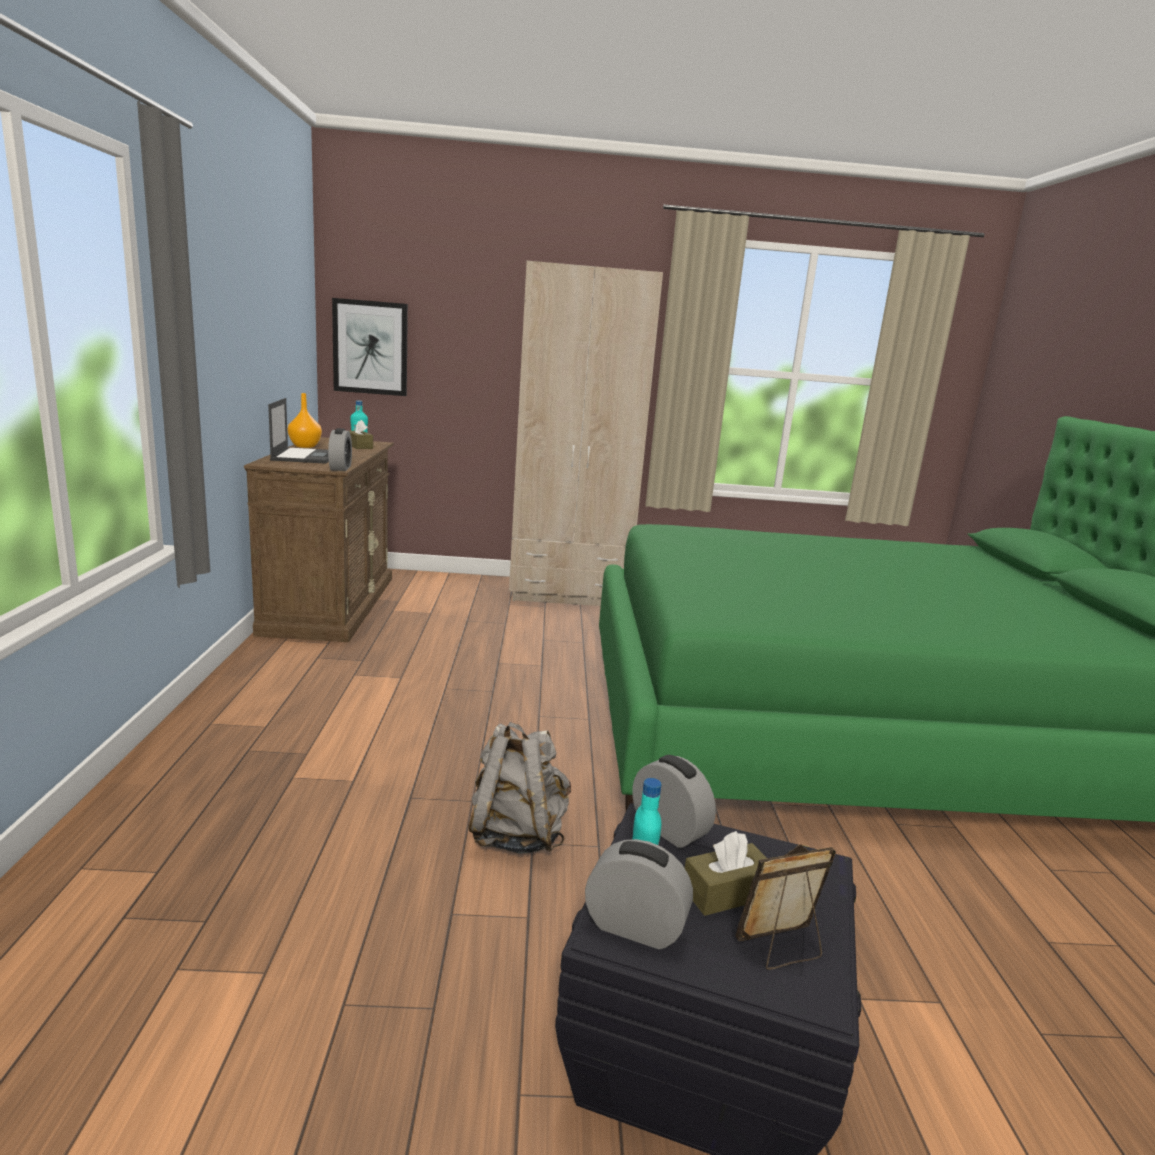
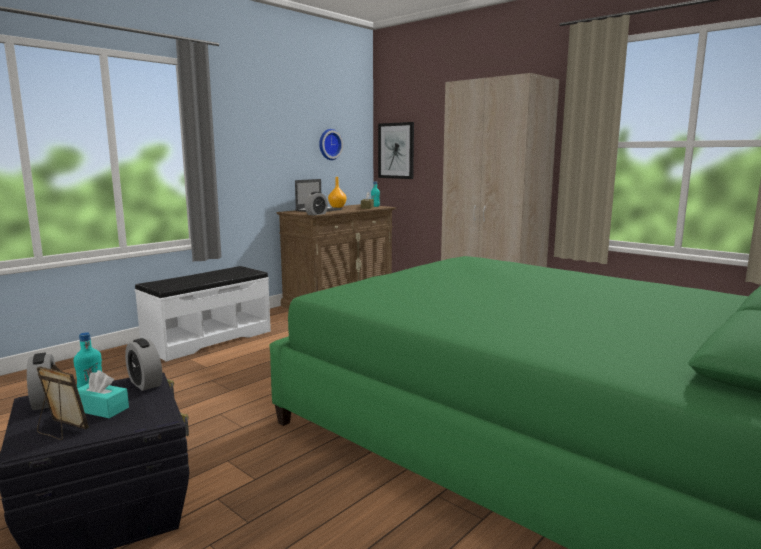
camera: 45 degrees right, 5 degrees down
(248, 731) = (208, 339): none -> white bench
(283, 334) = (329, 144): none -> wall clock
(517, 834) = (220, 408): grey backpack -> none
(669, 829) = (145, 383): alarm clock -> alarm clock turned 135 degrees clockwise
(726, 892) = (101, 409): brown tissue box -> turquoise tissue box

